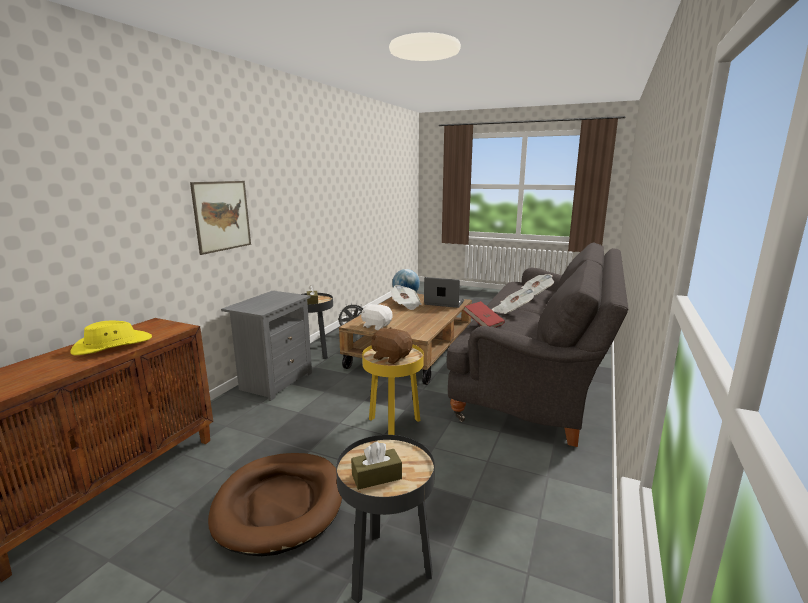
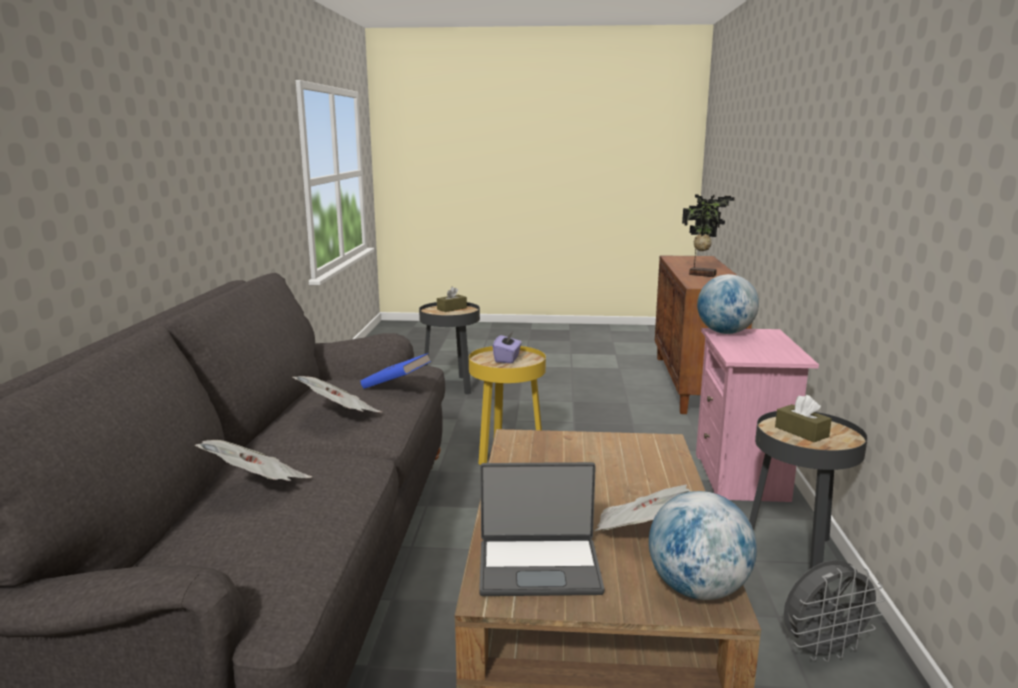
camera: 160 degrees right, 0 degrees up
(112, 345) = (702, 274): yellow hat -> potted plant
(222, 216) = (816, 198): picture -> none
(261, 309) = (725, 333): none -> globe
(275, 381) = (742, 478): grey nightstand -> pink nightstand
(280, 504) = (552, 395): brown dog bed -> none
(376, 326) = (618, 446): white plush toy -> none
(391, 357) = (507, 359): brown plush toy -> purple tissue box
(483, 324) = (396, 386): red book -> blue book

